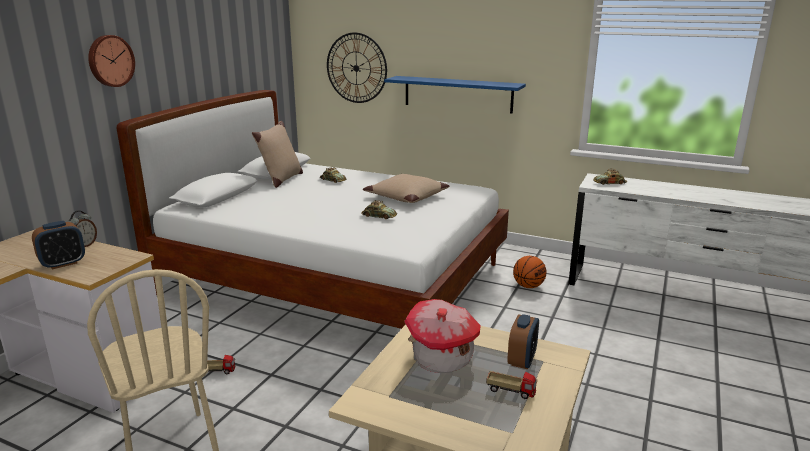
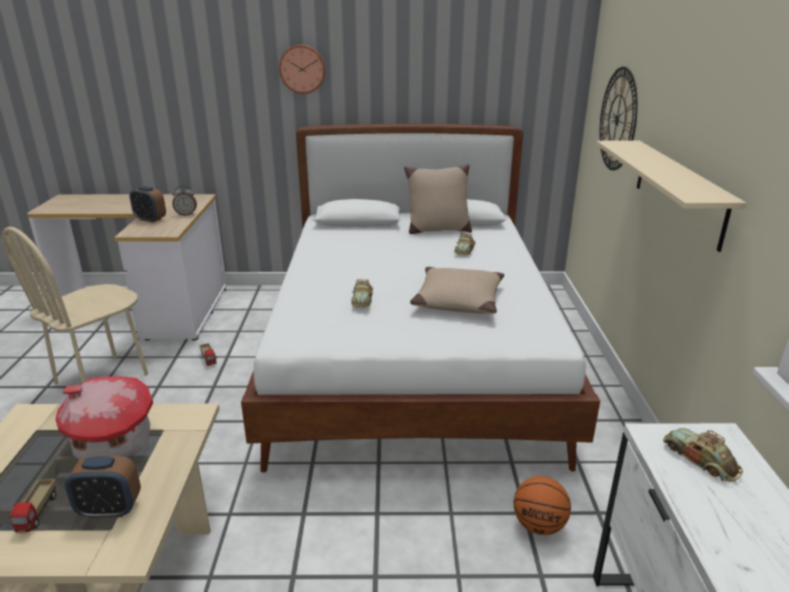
camera: 65 degrees right, 5 degrees up
(457, 94) = (678, 191): blue shelf -> beige shelf

